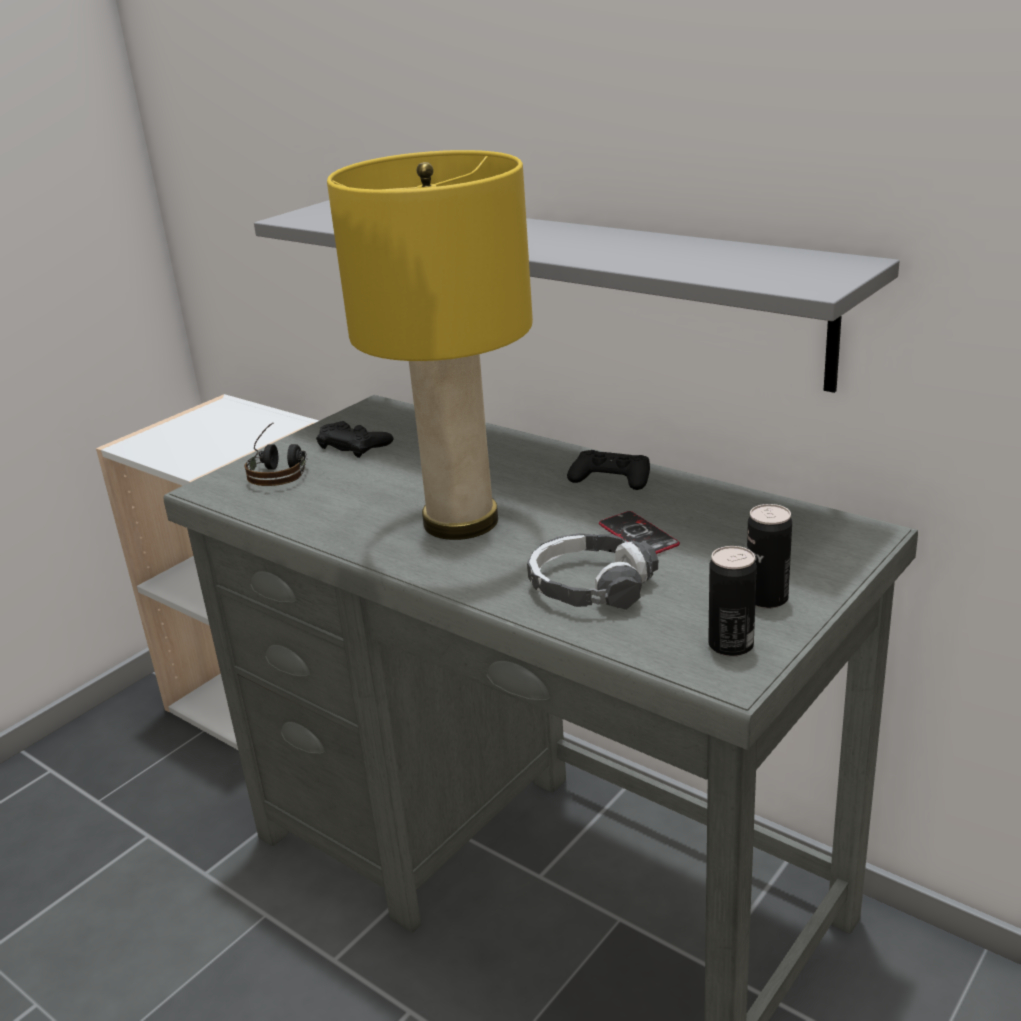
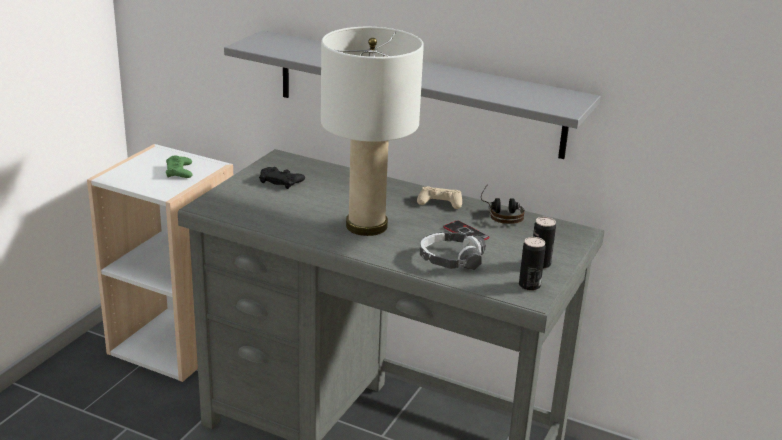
camera: 15 degrees left, 0 degrees up
(236, 434) = (179, 171): none -> green game controller
(280, 469) = (242, 195): headphones -> headphones (501, 213)
(460, 521) = (366, 225): yellow table lamp -> white table lamp
(611, 478) = (440, 202): black game controller -> beige game controller

